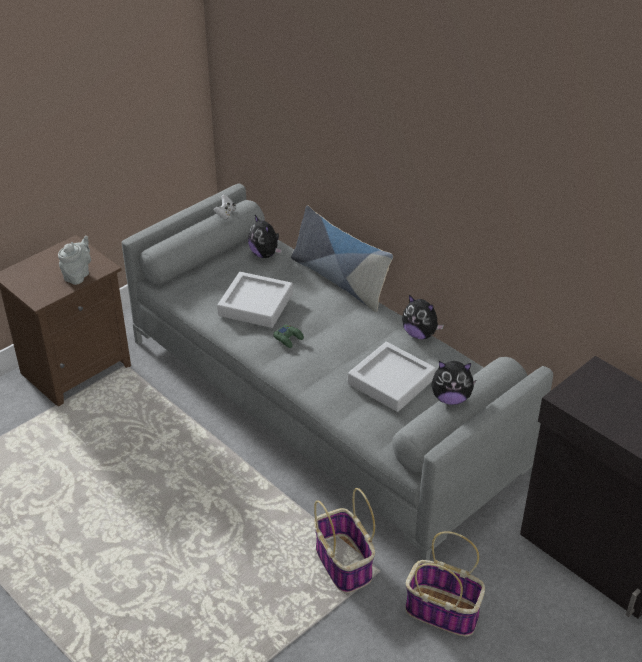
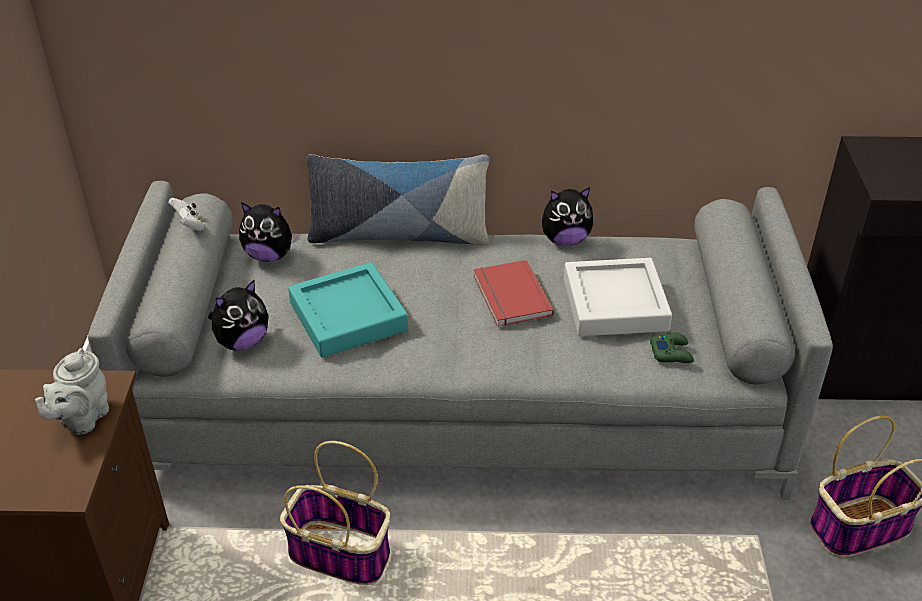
camera: 45 degrees left, 0 degrees up
(78, 275) = (82, 419): grey teapot -> grey teapot turned 135 degrees counterclockwise
(255, 304) = (348, 316): grey tray -> turquoise tray
(288, 338) = (444, 330): green game controller -> green game controller (671, 353)
(344, 564) = (718, 558): basket -> basket (341, 554)
(345, 343) = (509, 296): none -> red book
(451, 398) = (739, 271): plush toy -> plush toy (242, 341)

